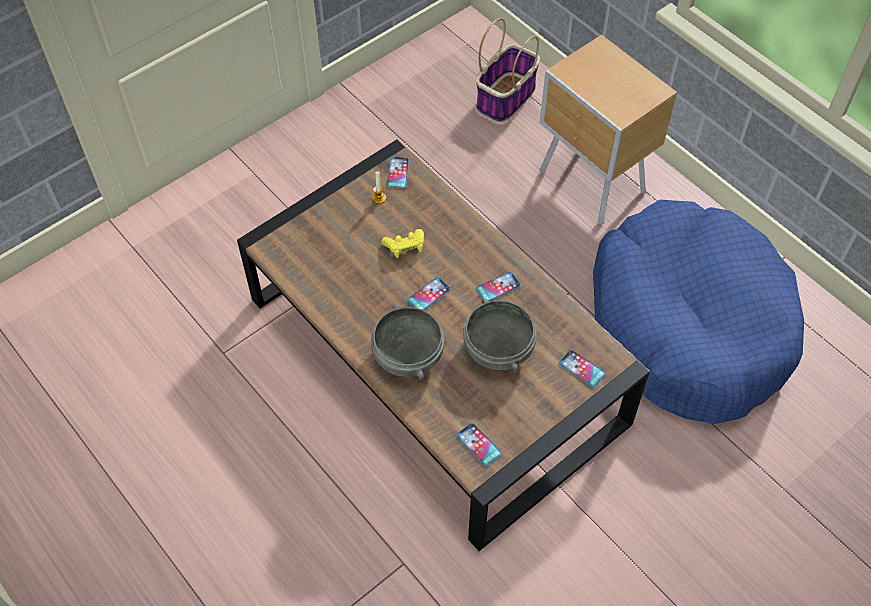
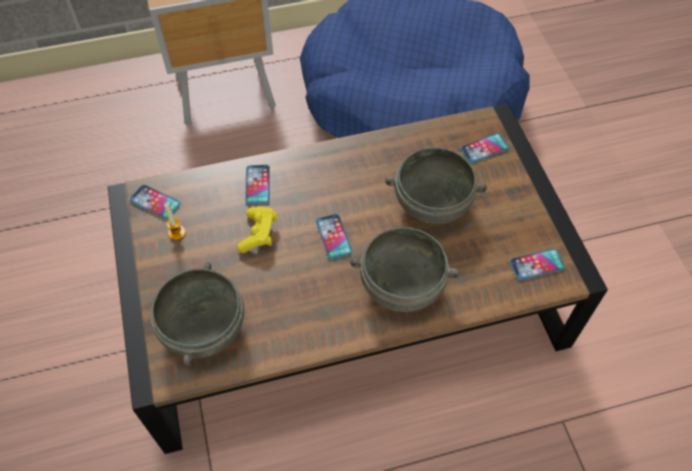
camera: 65 degrees left, 0 degrees up
(311, 249) = (202, 328): none -> grey bowl
(498, 287) = (357, 174): phone -> phone (257, 184)
(506, 97) = (80, 113): basket -> none

